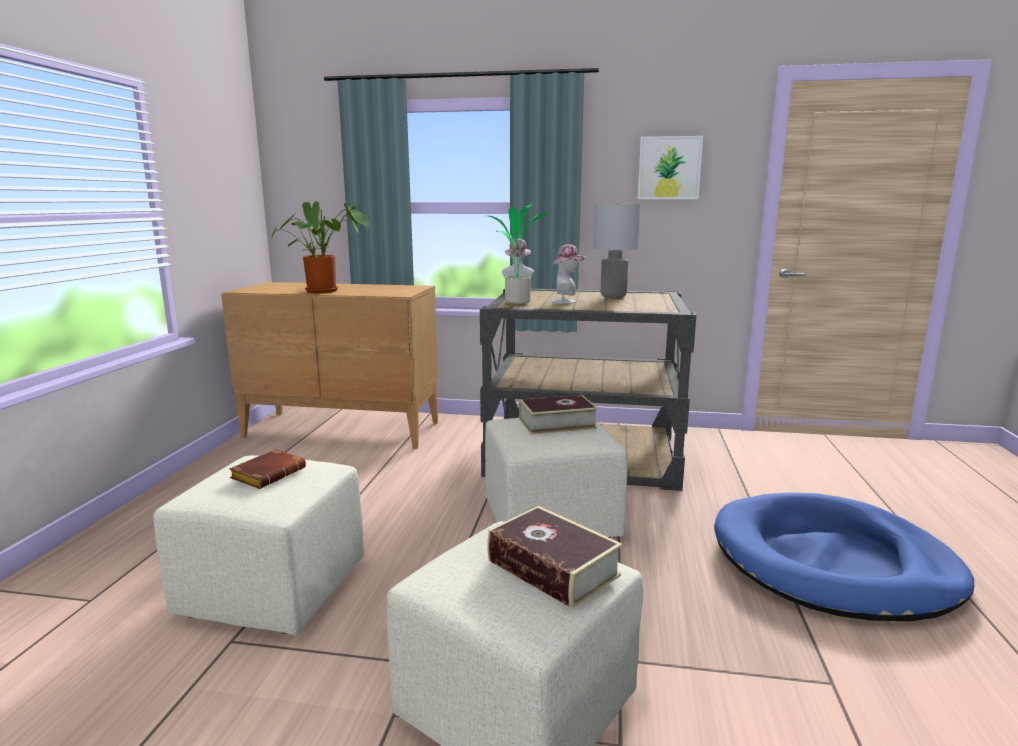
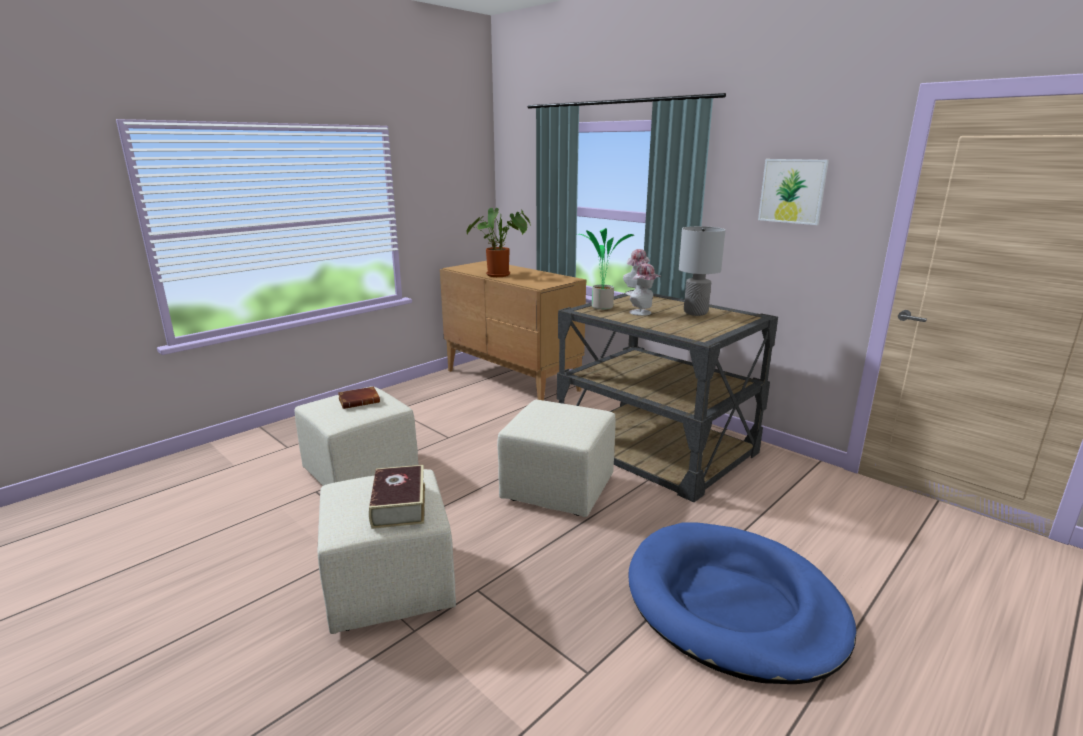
camera: 35 degrees right, 5 degrees up
(557, 423) = (568, 414): book -> none

